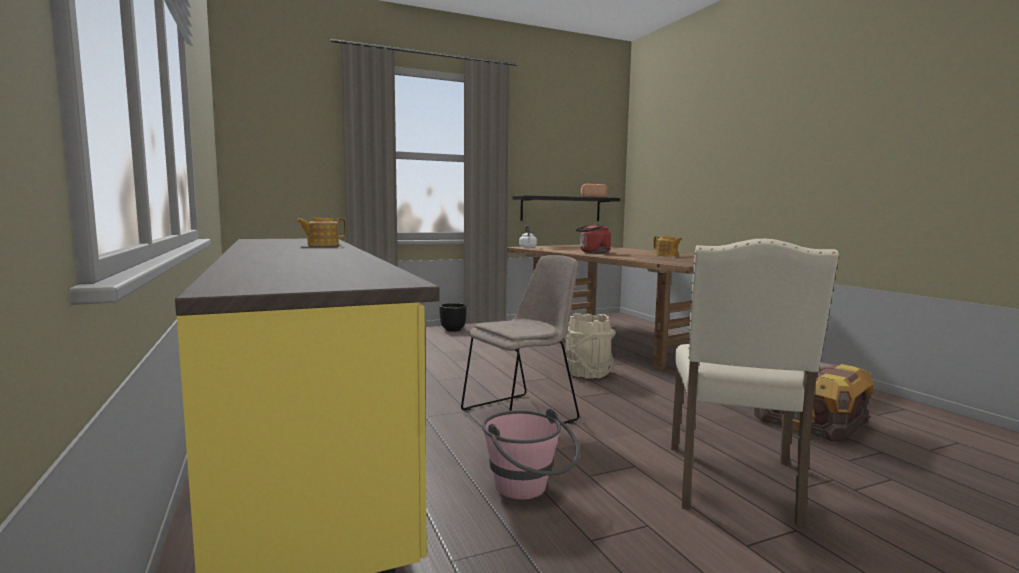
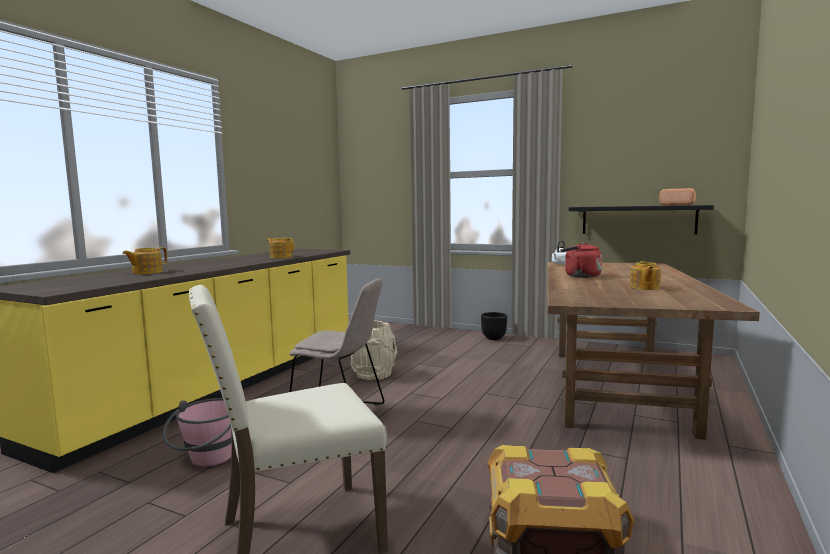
camera: 50 degrees right, 0 degrees up
(297, 262) = (146, 272): none -> teapot
(587, 373) = (485, 405): beige bucket -> beige bucket (373, 374)

